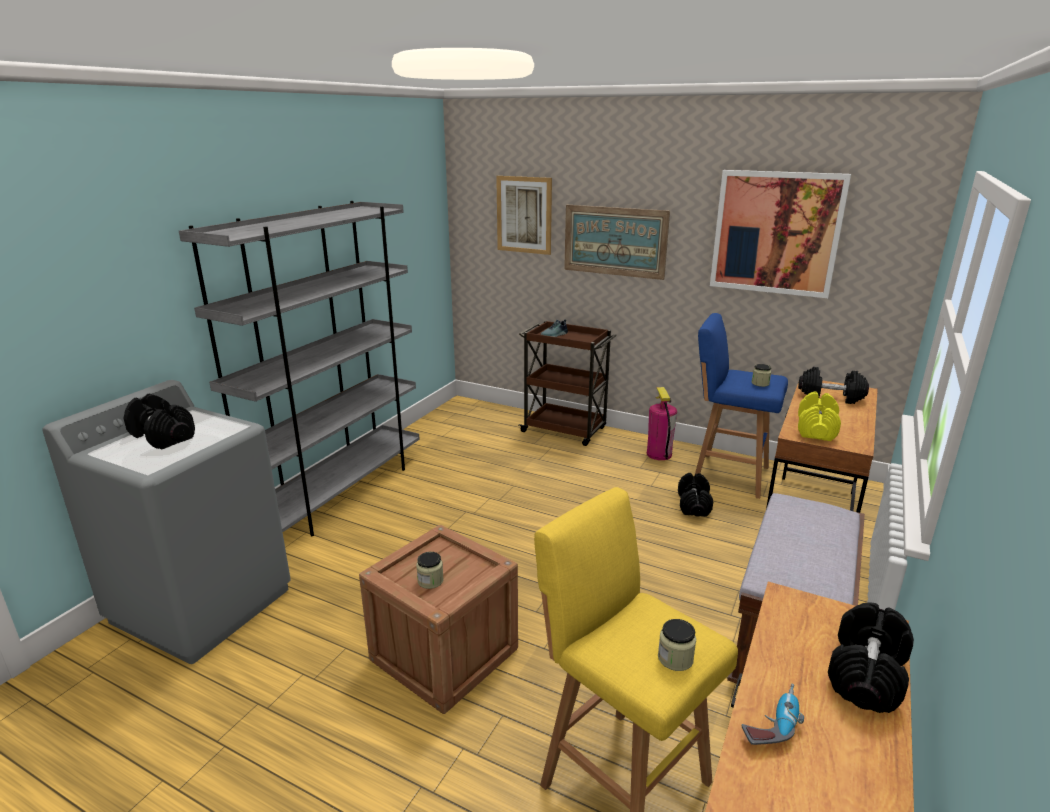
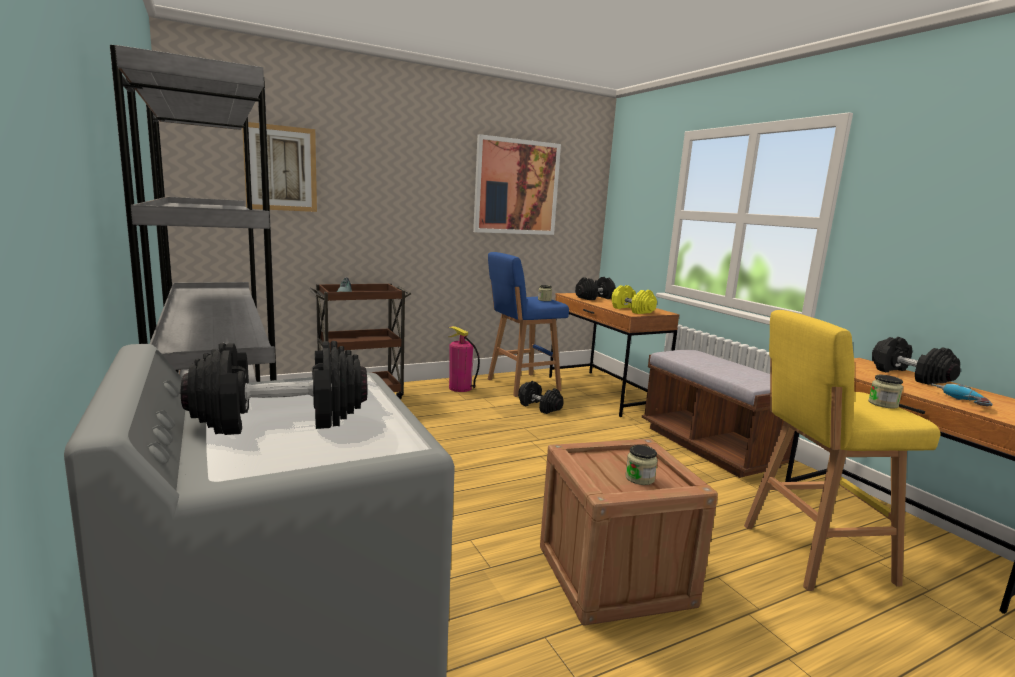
camera: 55 degrees left, 10 degrees down
(615, 241) = (387, 196): picture -> none

